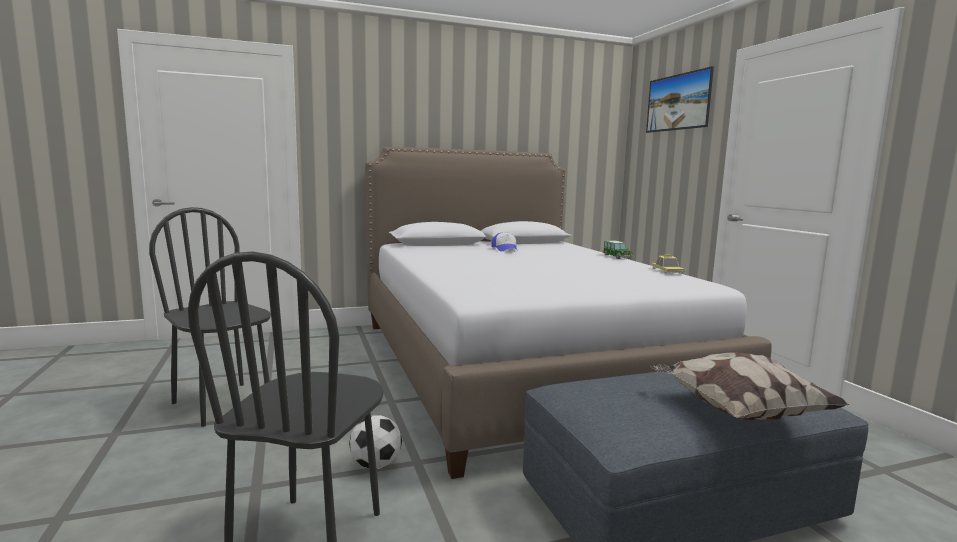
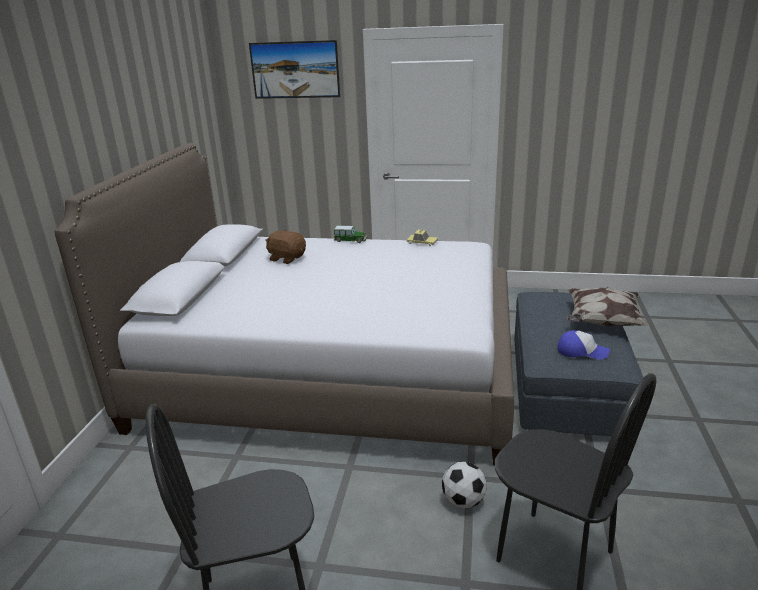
camera: 60 degrees left, 15 degrees up
(505, 249) = (263, 272): cap -> cap (581, 351)
(542, 250) = (287, 258): none -> brown plush toy

